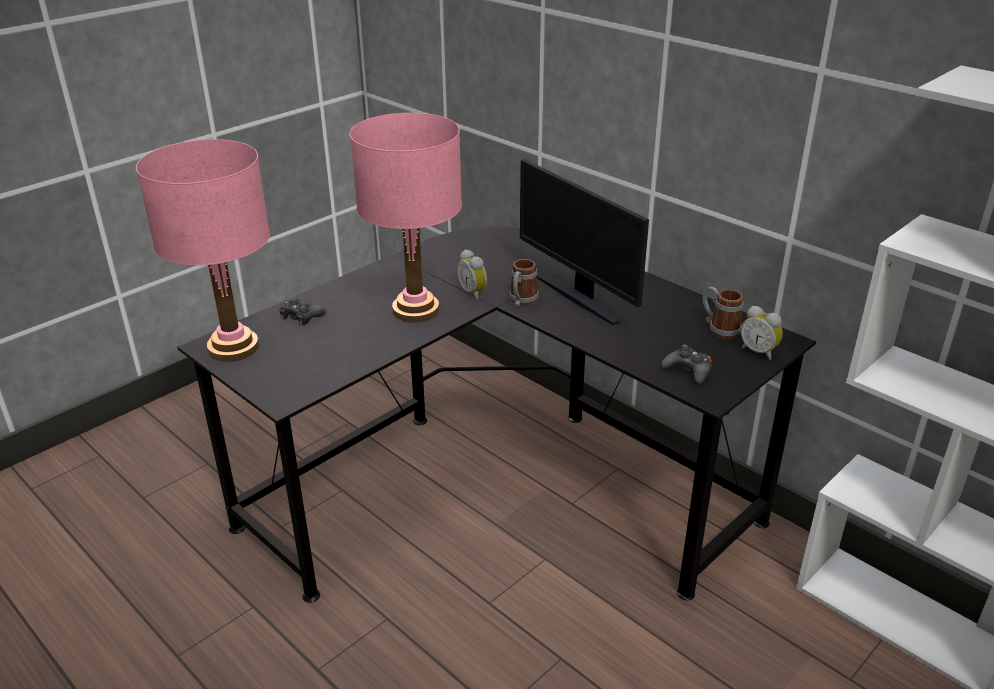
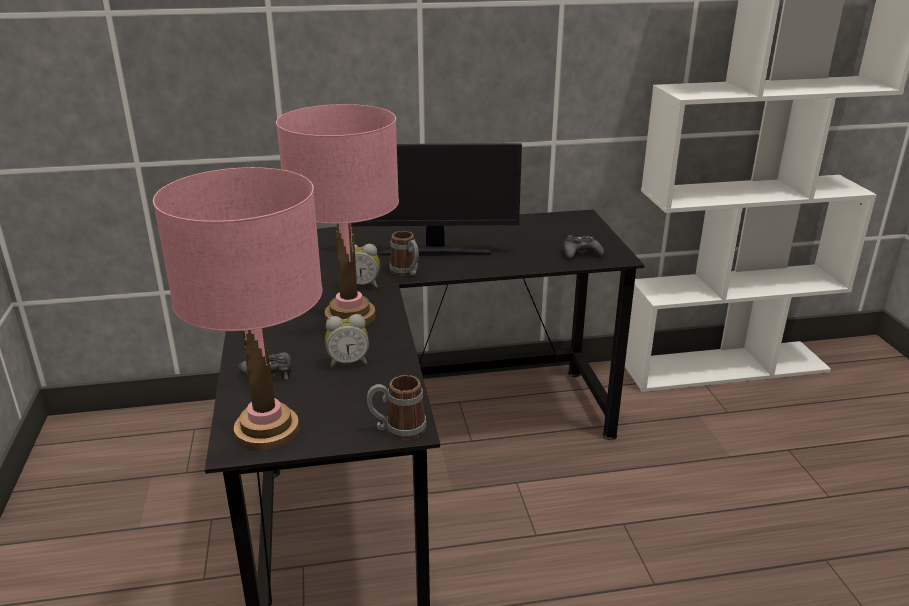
camera: 55 degrees left, 5 degrees down
(719, 328) = (542, 226): mug -> mug (397, 429)
(759, 352) = (585, 227): alarm clock -> alarm clock (348, 362)

